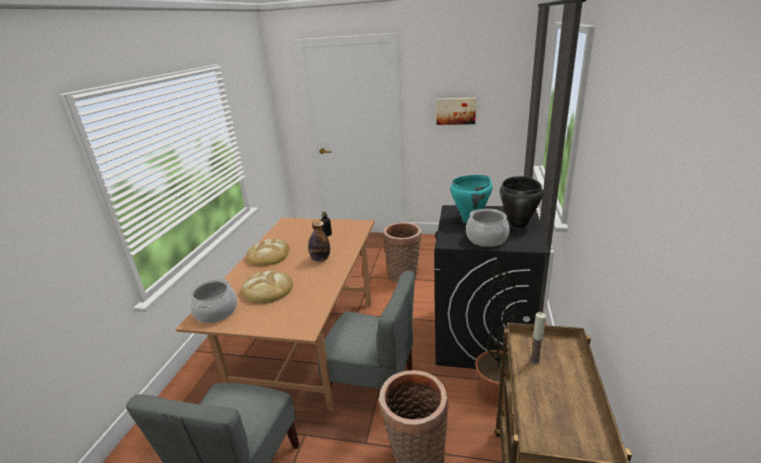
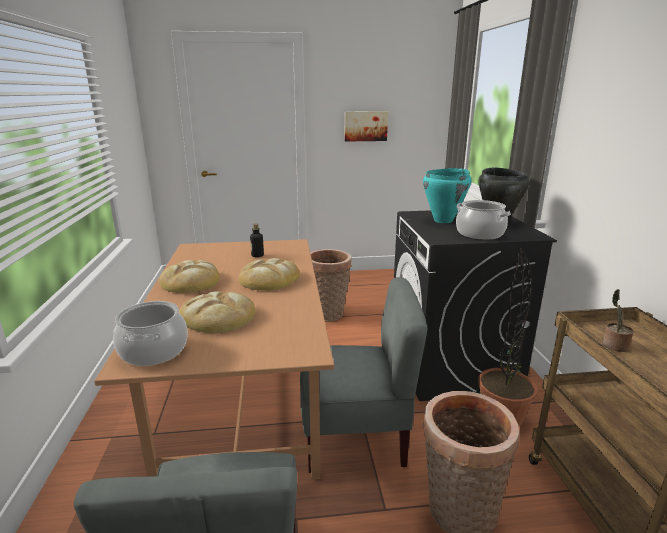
camera: 20 degrees left, 5 degrees down
(320, 259) = (269, 279): bottle -> bread
(534, 361) = (613, 346): candle -> potted plant

